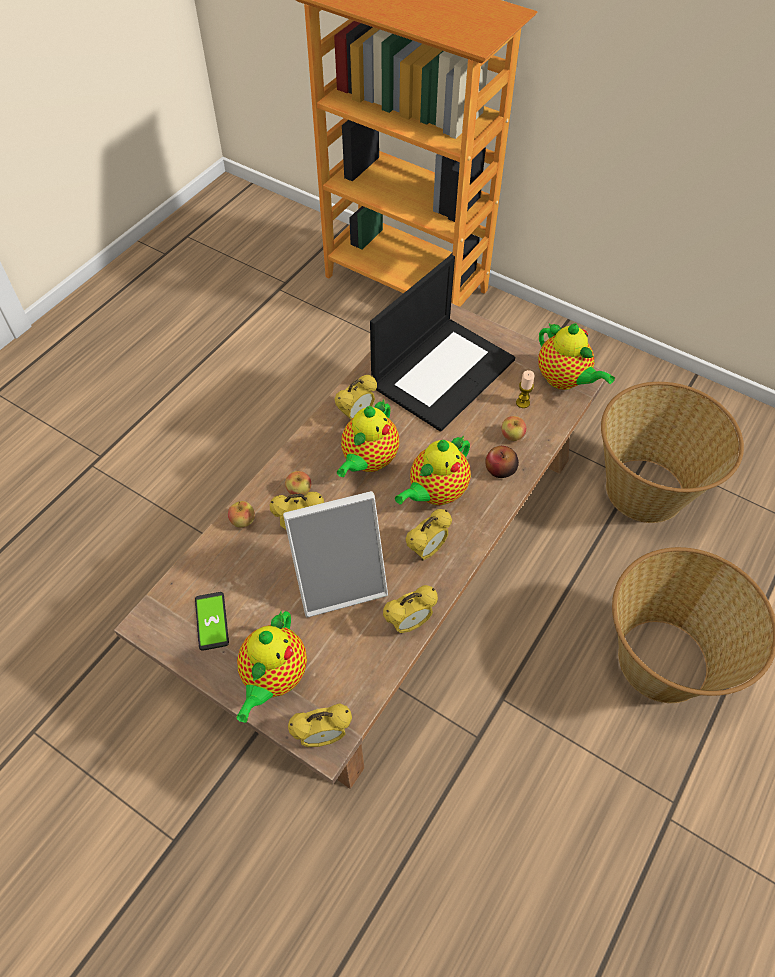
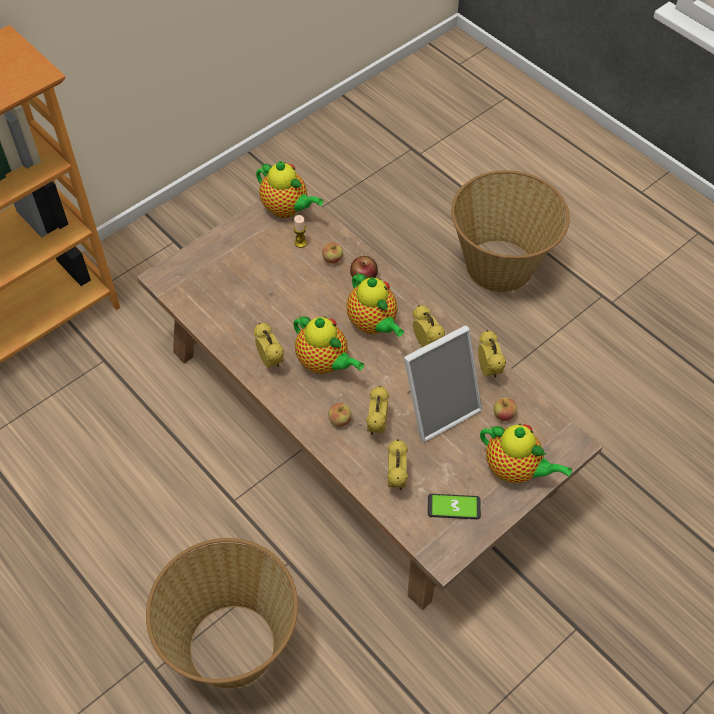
camera: 75 degrees left, 0 degrees up
(243, 521) = (359, 469): apple -> apple (503, 415)
(323, 737) = (569, 445): alarm clock -> alarm clock (396, 480)
(340, 580) = (438, 407): picture frame -> picture frame turned 60 degrees clockwise
(443, 371) = (244, 287): laptop -> none
(564, 380) = (287, 209): teapot -> teapot turned 60 degrees clockwise
(646, 490) = (351, 224): basket -> basket (232, 644)

